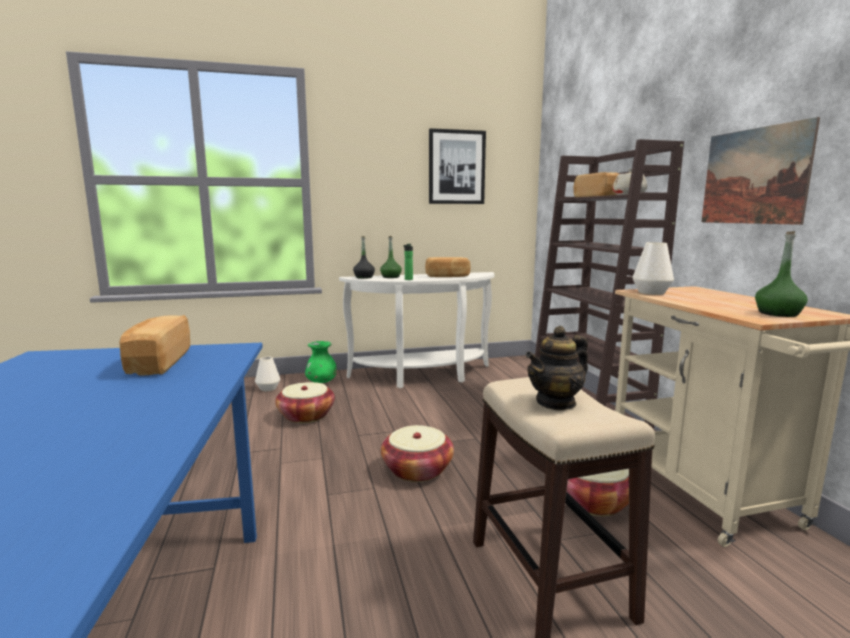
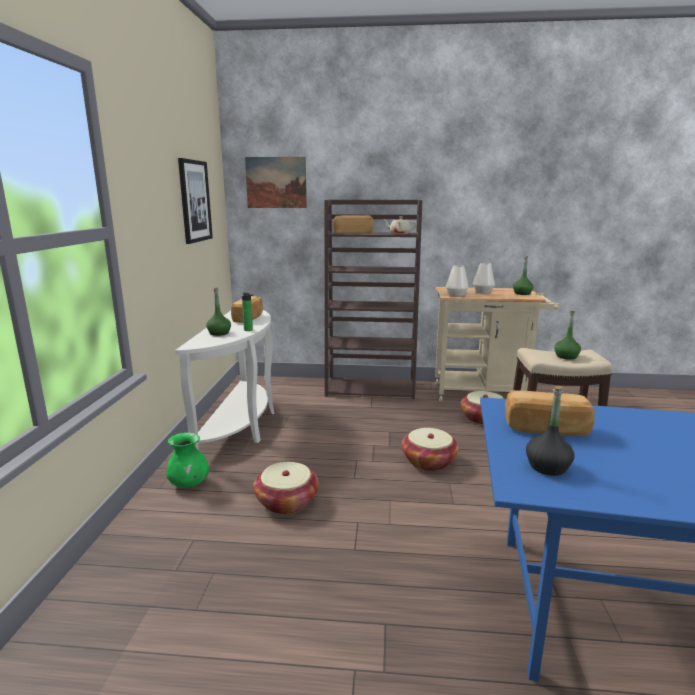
camera: 70 degrees left, 5 degrees up
(268, 388) = (169, 524): white vase -> white vase (483, 292)
(364, 277) = (203, 341): black bottle -> black bottle (547, 467)
(556, 402) = (566, 356): teapot -> green bottle
(754, 176) = (467, 224): picture -> picture (276, 182)

